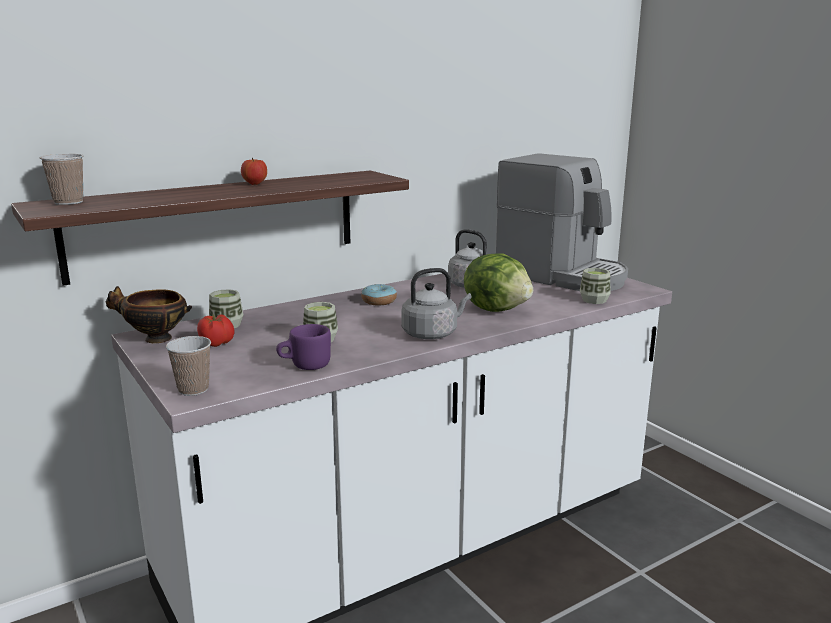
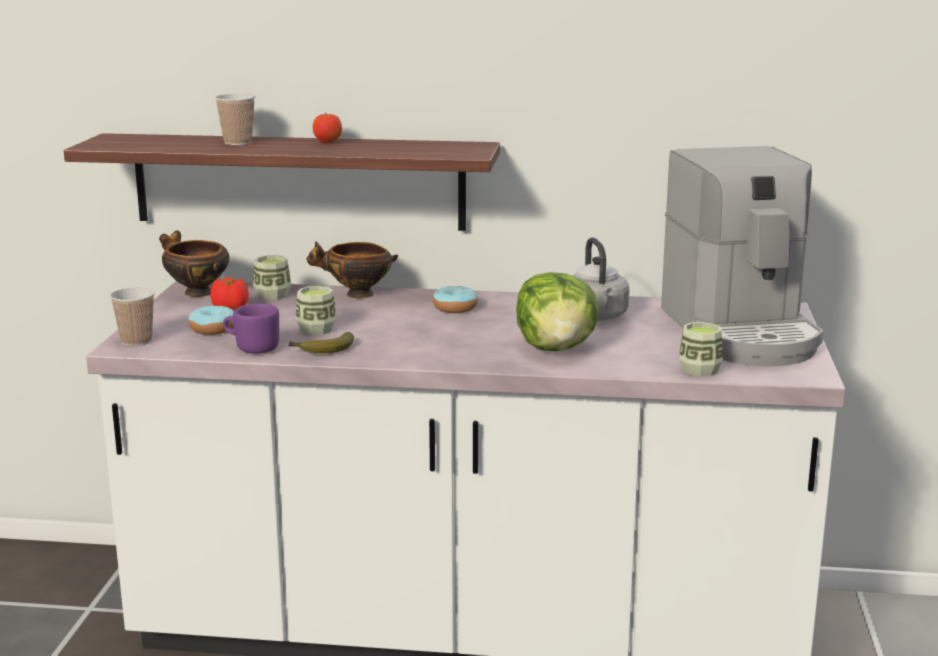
camera: 40 degrees right, 0 degrees up
(68, 202) = (134, 139): cup -> cup (238, 143)
(239, 361) = (213, 329): none -> donut
(291, 309) = (356, 295): none -> bowl
(360, 352) = (323, 350): none -> banana
(432, 334) = (426, 353): grey kettle -> none

